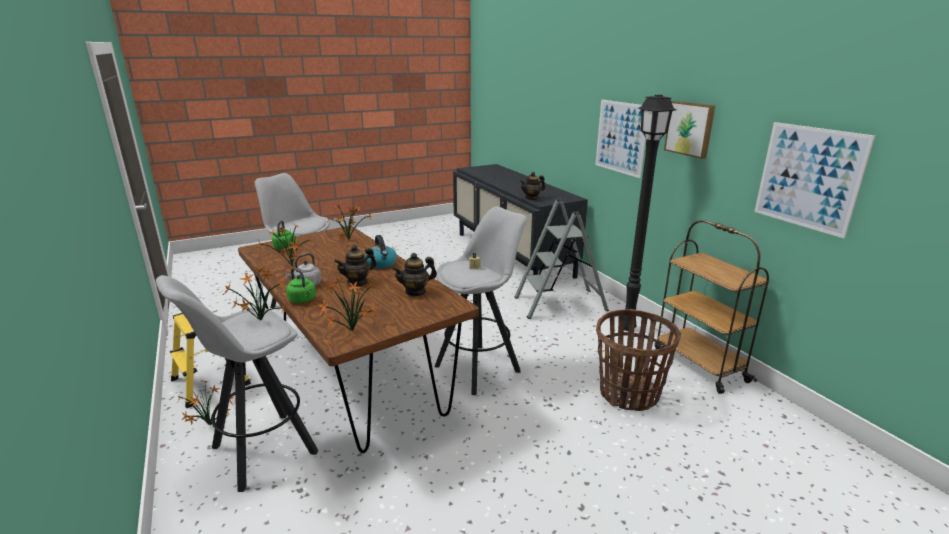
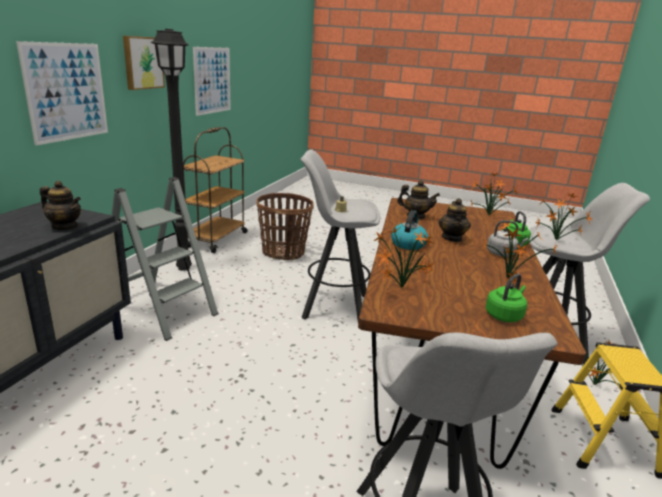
camera: 135 degrees left, 0 degrees up
(357, 282) = (452, 238): teapot -> teapot turned 90 degrees clockwise

